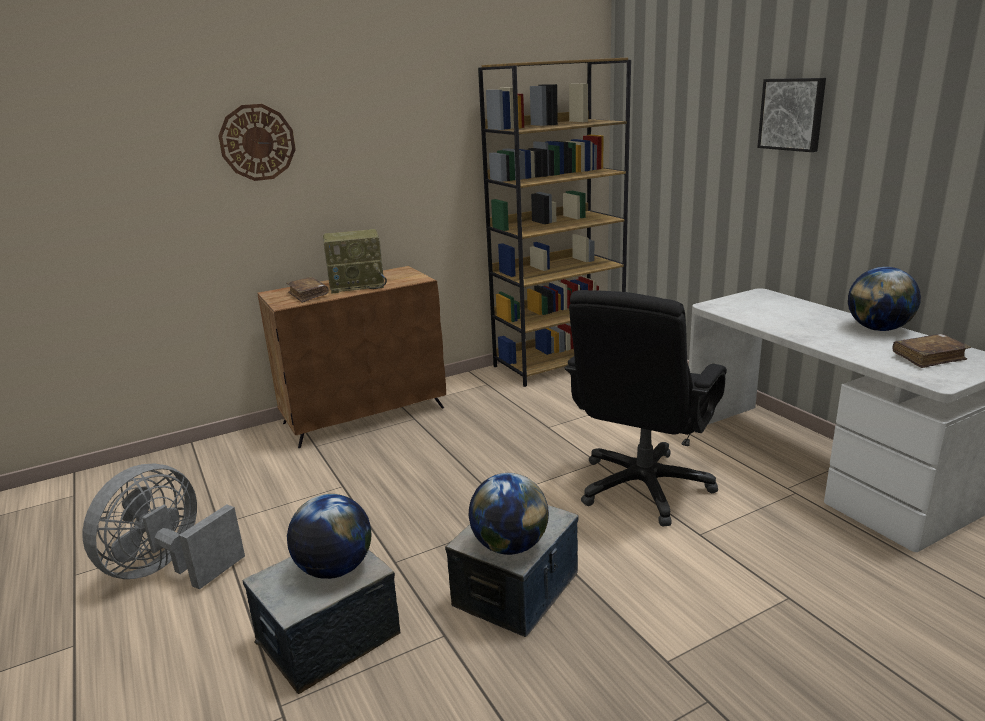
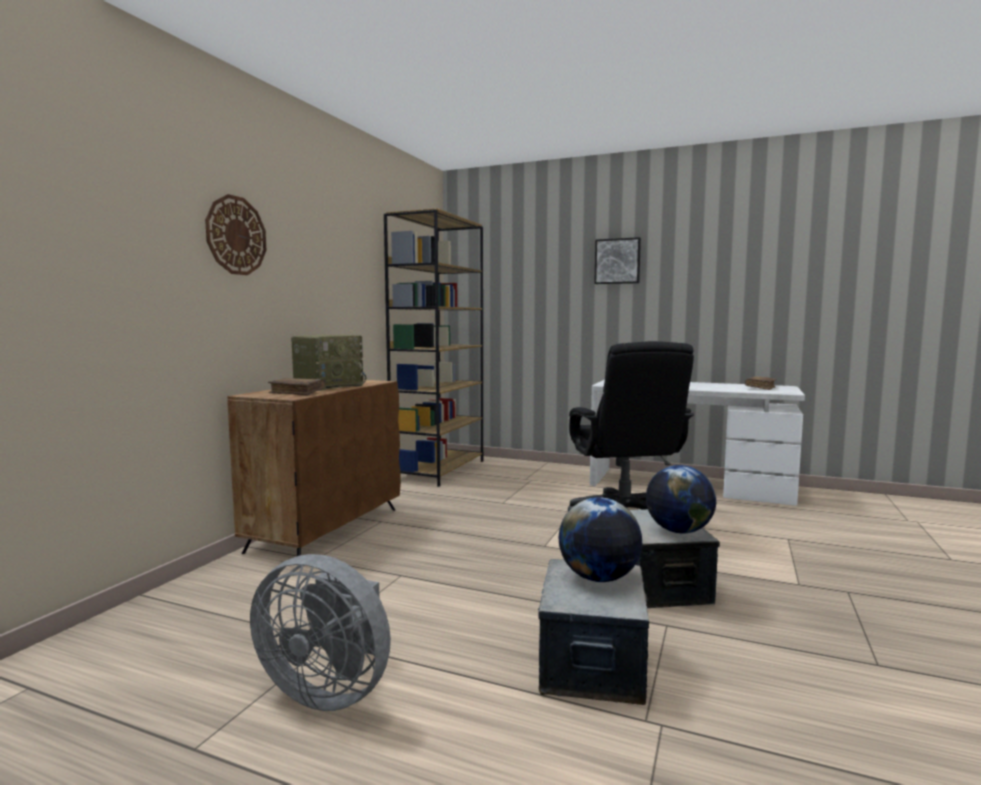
camera: 40 degrees left, 15 degrees down
(169, 569) = (329, 690): grey fan -> grey fan turned 60 degrees counterclockwise
(878, 329) = (710, 383): globe -> none

